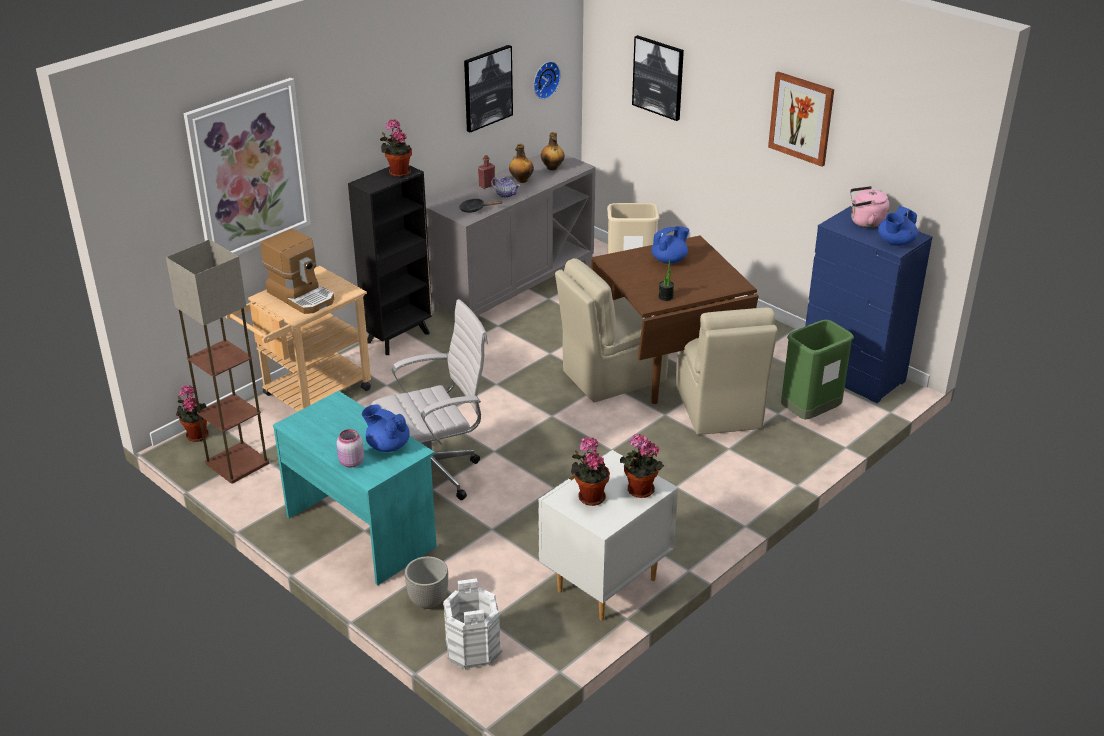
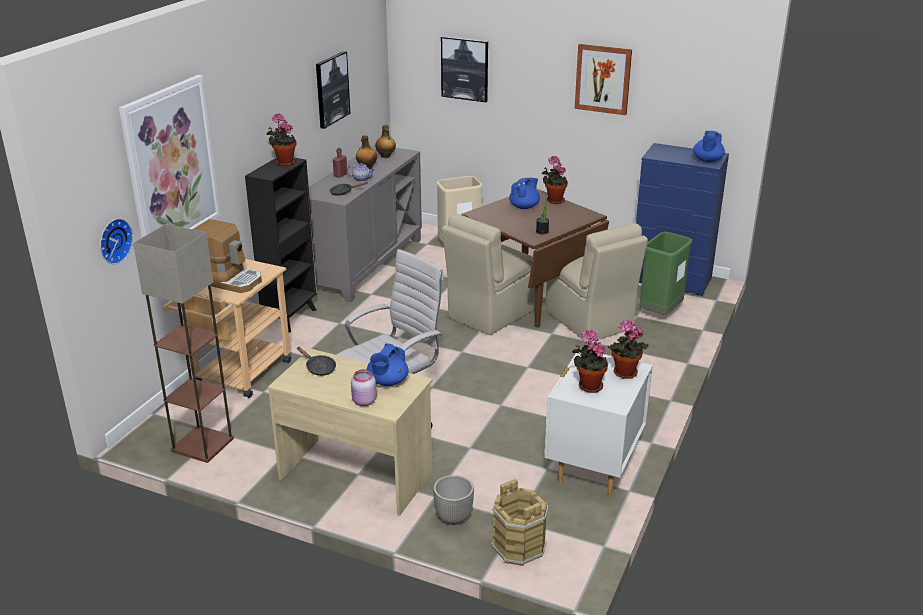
camera: 20 degrees left, 5 degrees down
(196, 434) = (147, 429): potted plant -> potted plant (553, 200)
(332, 415) = (318, 368): none -> black frying pan
(361, 530) = (356, 474): turquoise desk -> beige desk
(387, 445) = (387, 382): blue teapot -> blue teapot turned 75 degrees counterclockwise
(473, 648) = (519, 546): white bucket -> brown bucket
(544, 79) = (366, 83): wall clock -> wall clock (113, 240)
(865, 223) = (674, 151): pink kettle -> none

